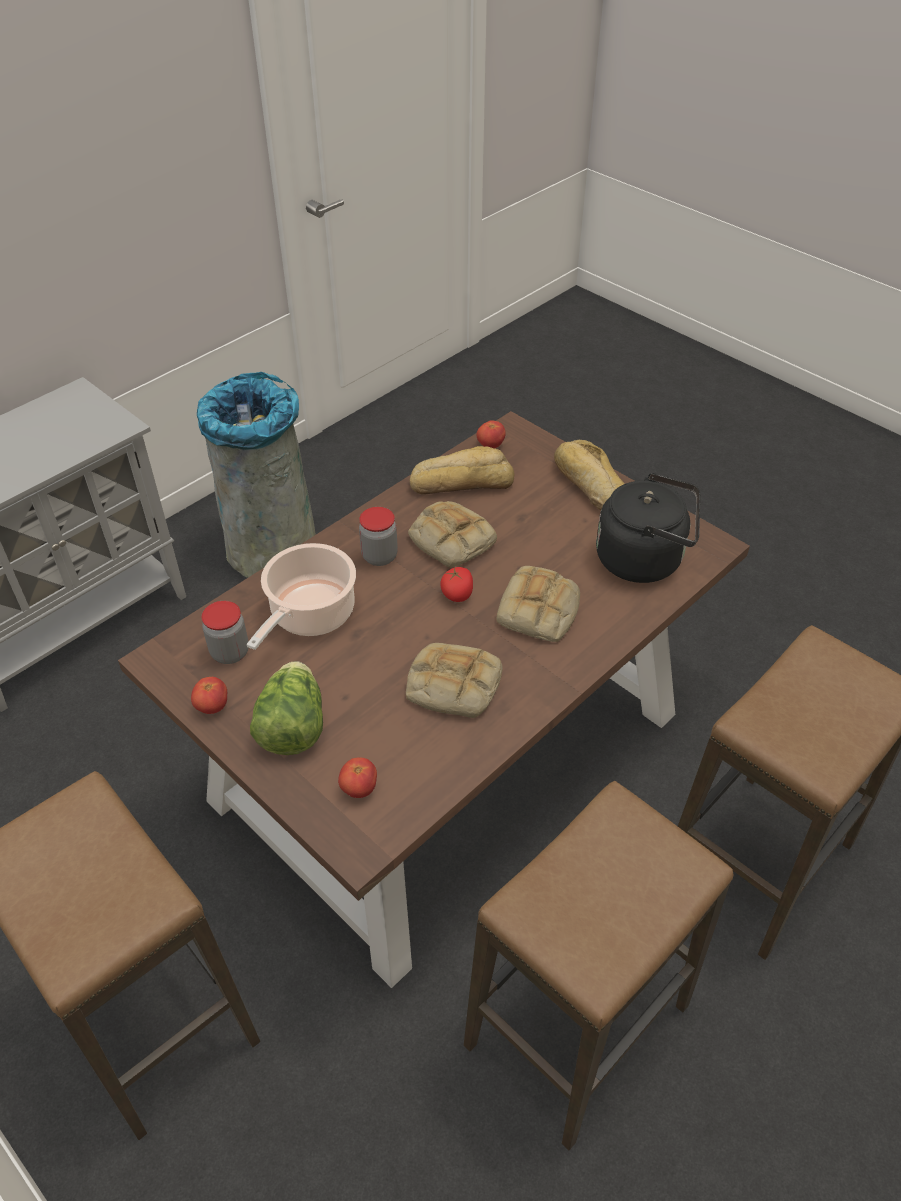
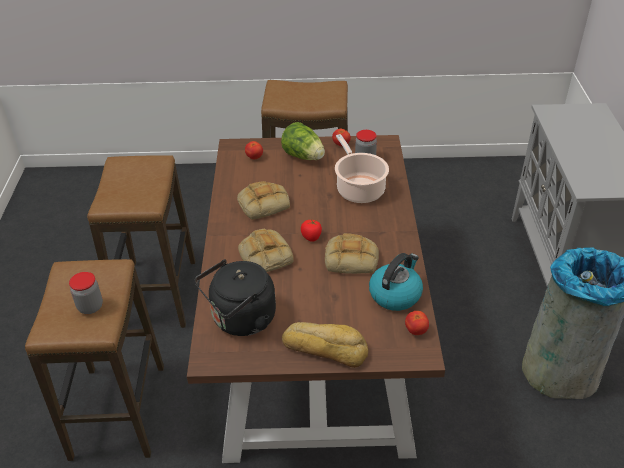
camera: 135 degrees right, 5 degrees down
(379, 556) = (371, 228): jar -> jar (90, 306)
(461, 481) = (395, 294): bread -> kettle

